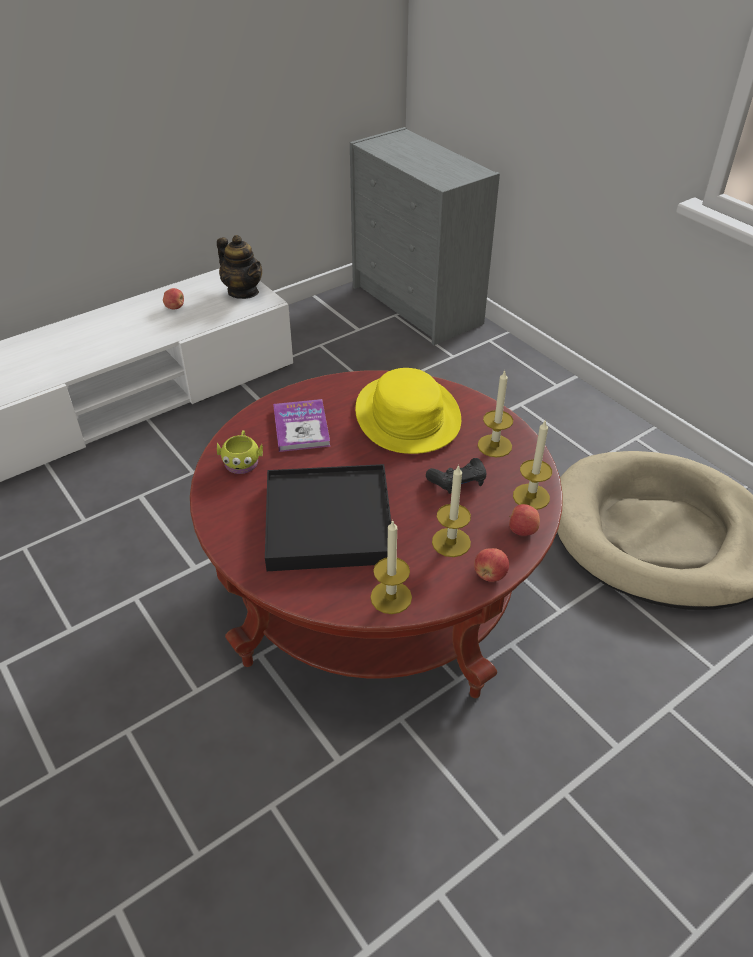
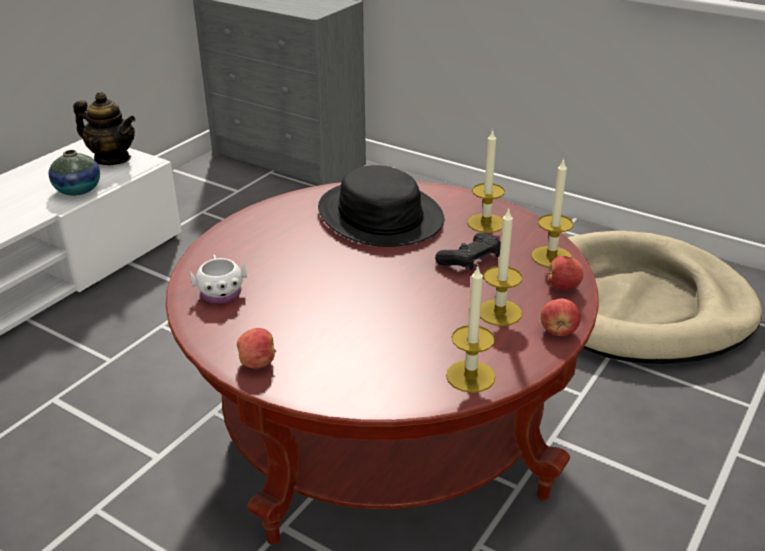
camera: 20 degrees left, 10 degrees down
(175, 307) = (37, 185): apple -> apple (258, 363)
(203, 319) = (78, 190): none -> vase
(242, 461) = (220, 291): yellow mug -> white mug
(301, 427) = (270, 247): book -> none
(329, 521) = (356, 324): black tray -> none
(407, 415) = (379, 216): yellow hat -> black hat

